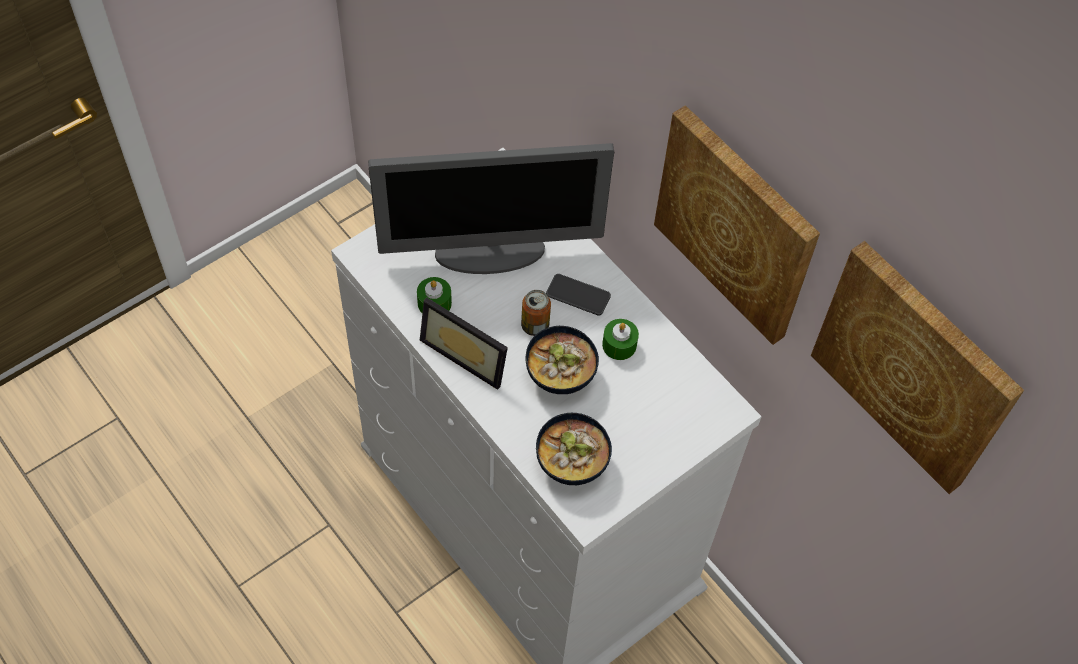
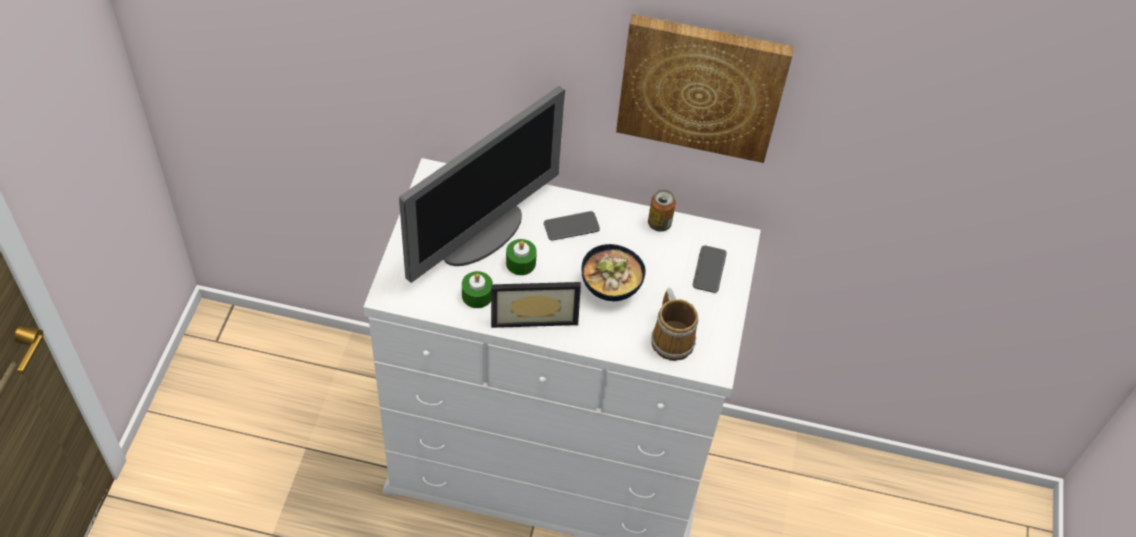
camera: 40 degrees left, 5 degrees down
(535, 325) = (562, 265): can -> can (659, 223)
(572, 462) = (673, 339): bowl -> mug
(619, 345) = (630, 242): green candle -> green candle (520, 263)
(671, 421) = (709, 270): none -> phone
(914, 366) = (903, 102): picture -> none

